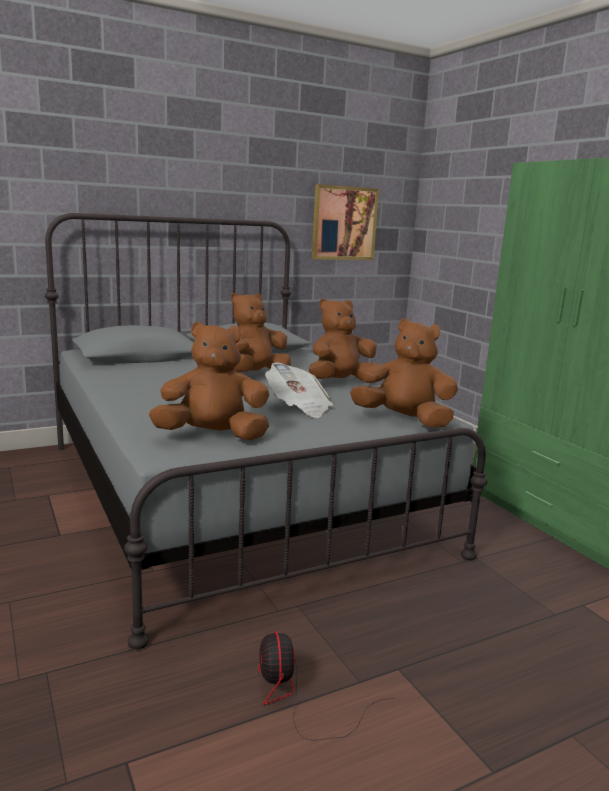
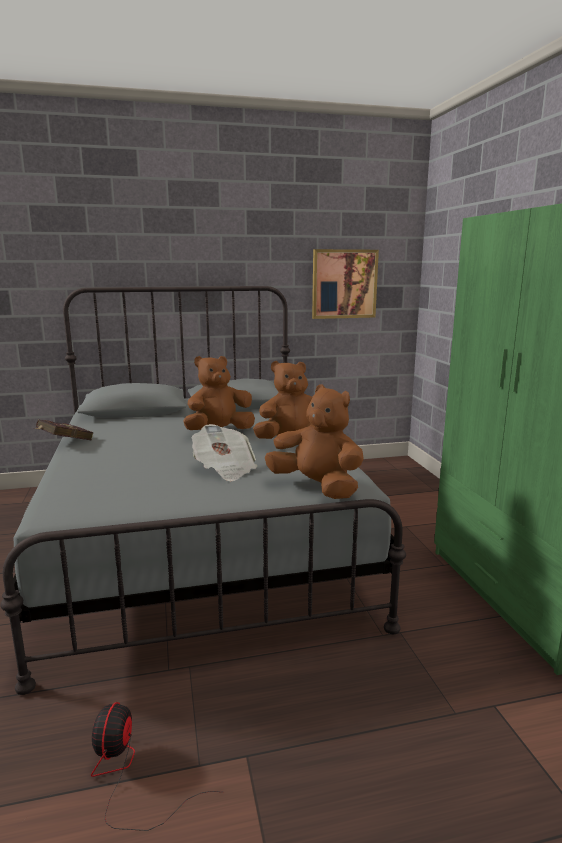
camera: 15 degrees right, 0 degrees up
(92, 388) = (64, 442): none -> red book
(213, 436) = (114, 497): brown plush toy -> none

